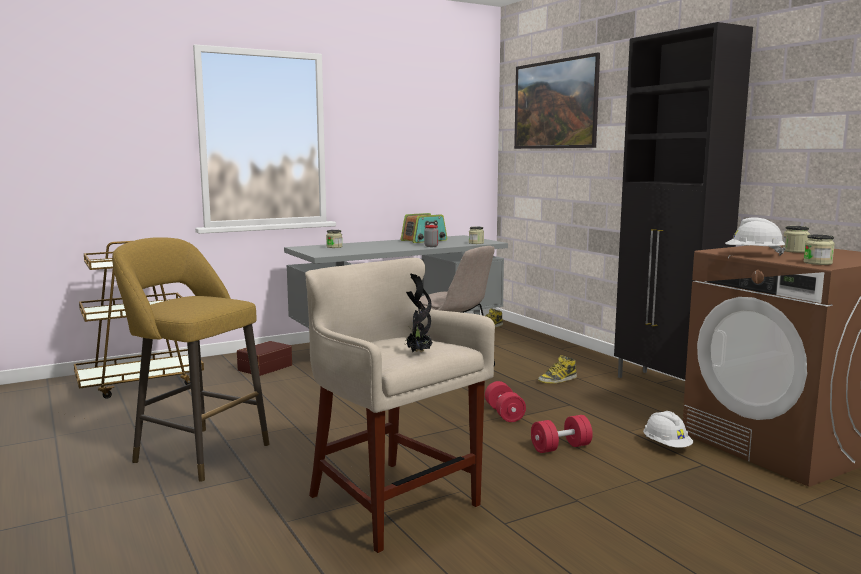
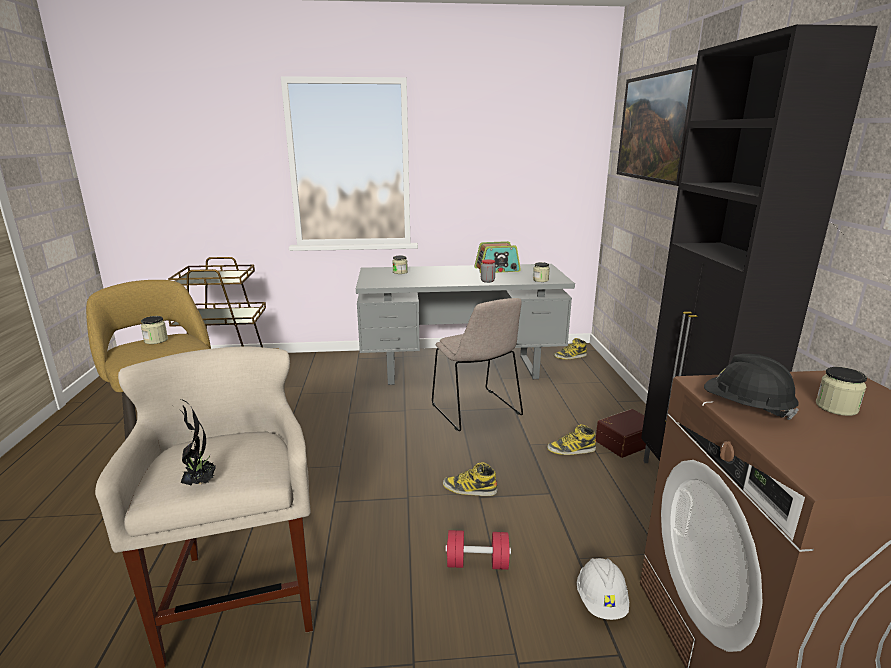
camera: 25 degrees right, 10 degrees up
(264, 367) = (329, 374): brown storage box -> brown storage box (624, 441)
(504, 414) = (469, 489): red dumbbell -> boot
(753, 254) = (746, 408): white hard hat -> black hard hat
(817, 263) = (821, 464): jar -> jar (156, 340)

